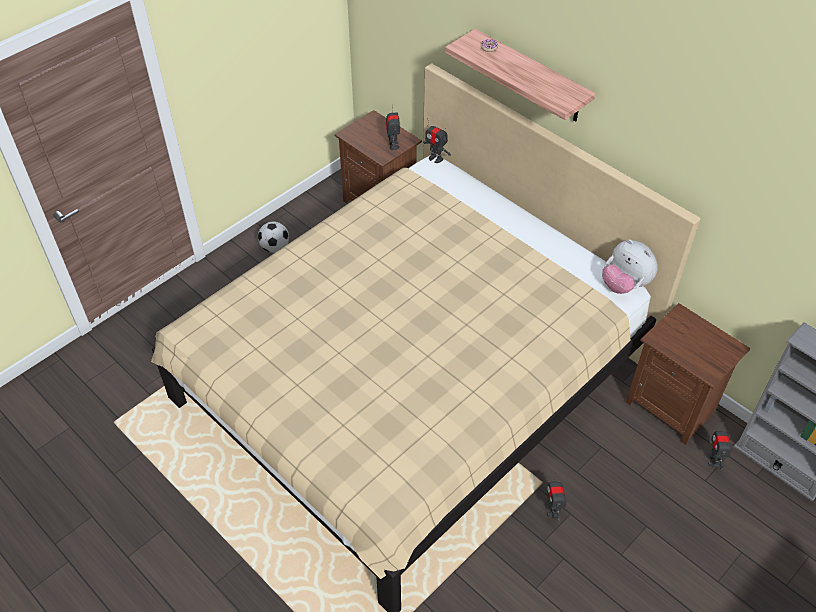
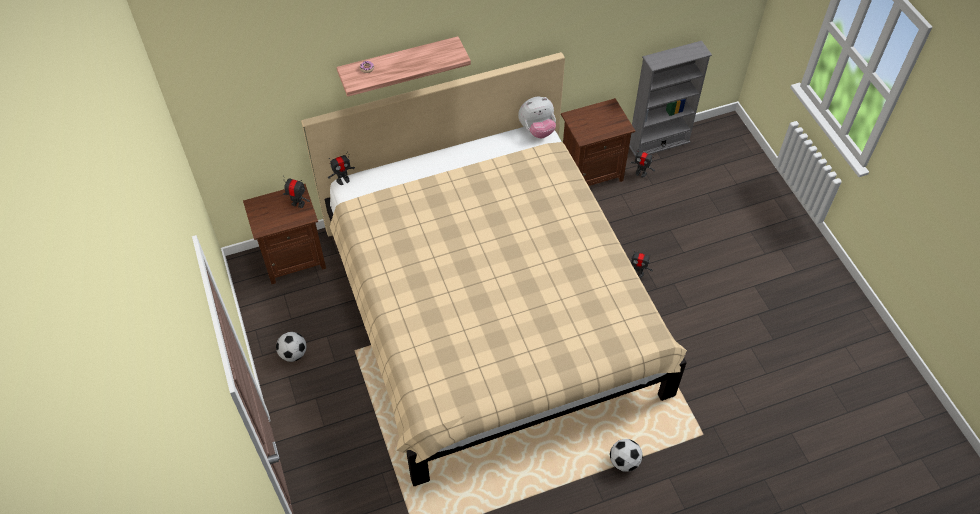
camera: 65 degrees left, 5 degrees up
(275, 589) = (624, 461): none -> football

